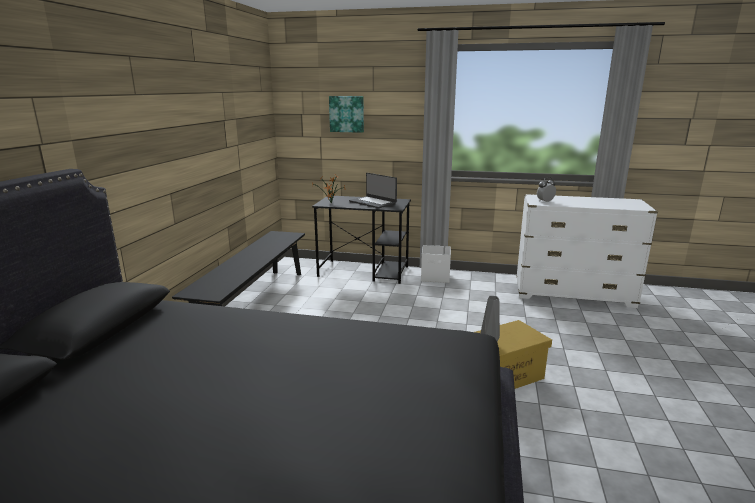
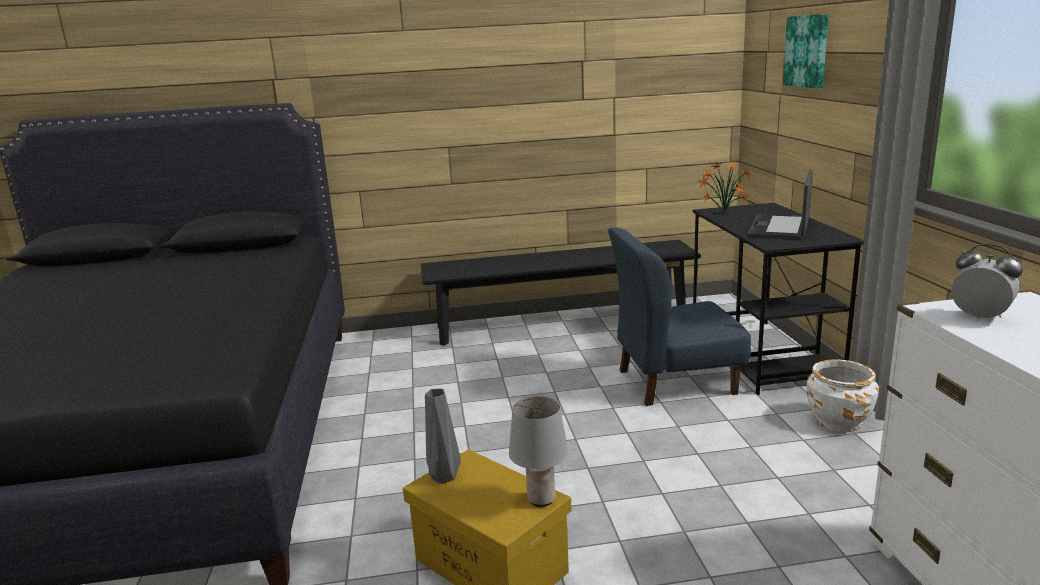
camera: 70 degrees right, 0 degrees up
(369, 295) = (675, 381): none -> blue chair
(435, 277) = (839, 421): white storage box -> white planter
(519, 325) = (542, 500): none -> grey table lamp

